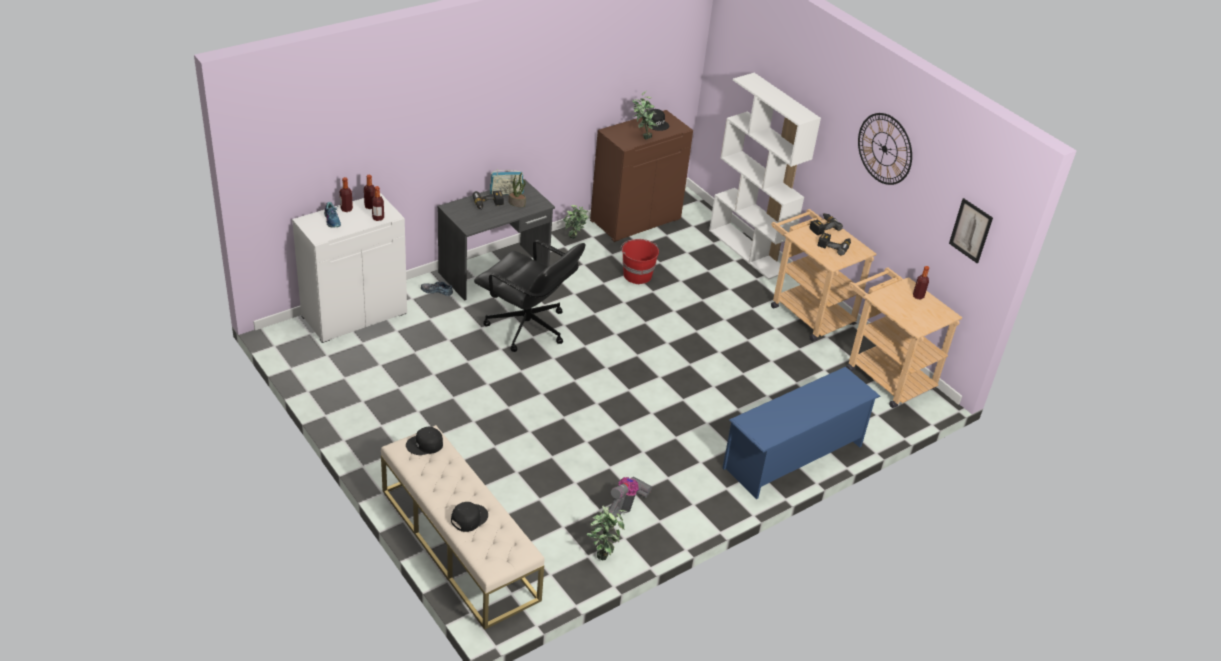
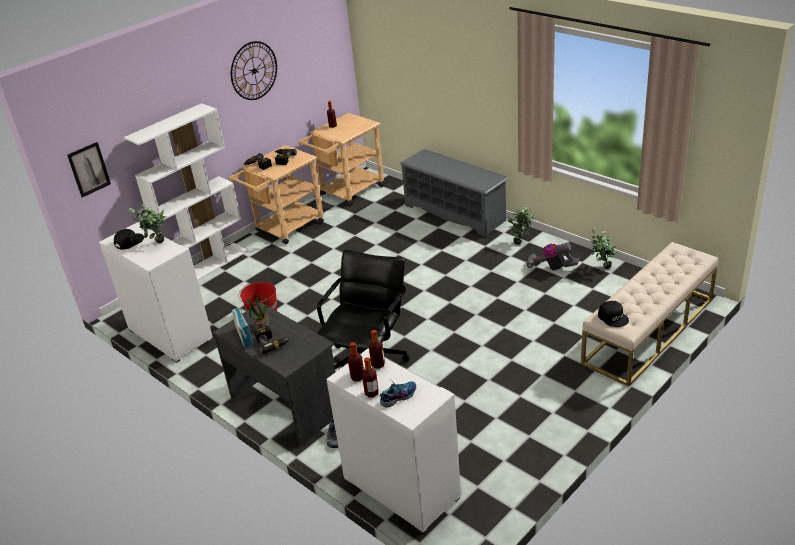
camera: 95 degrees left, 5 degrees down
(468, 518) = (669, 277): black cap -> none
(574, 240) = (214, 365): potted plant -> potted plant (521, 242)
(635, 219) = (169, 335): brown cabinet -> white cabinet
(793, 457) = (455, 213): blue shoe rack -> grey shoe rack
(971, 230) = (327, 56): picture -> picture (89, 169)

